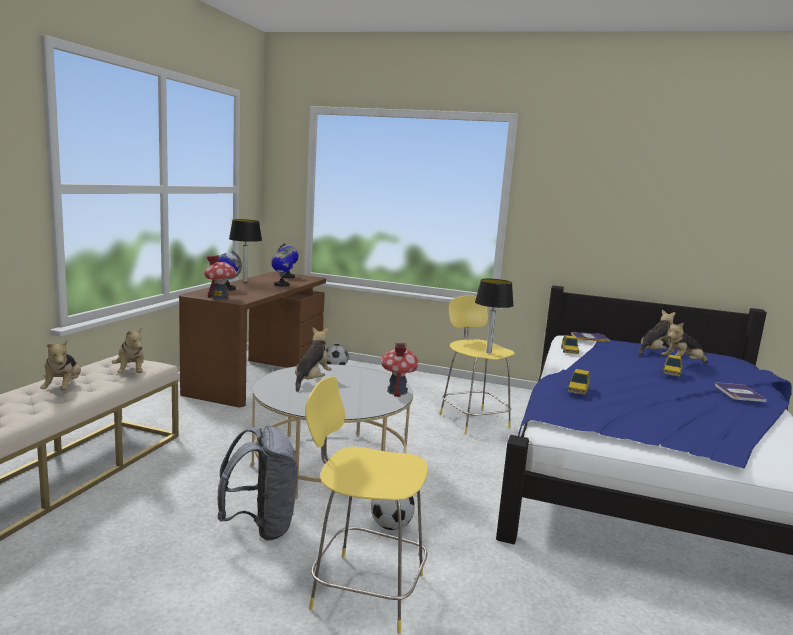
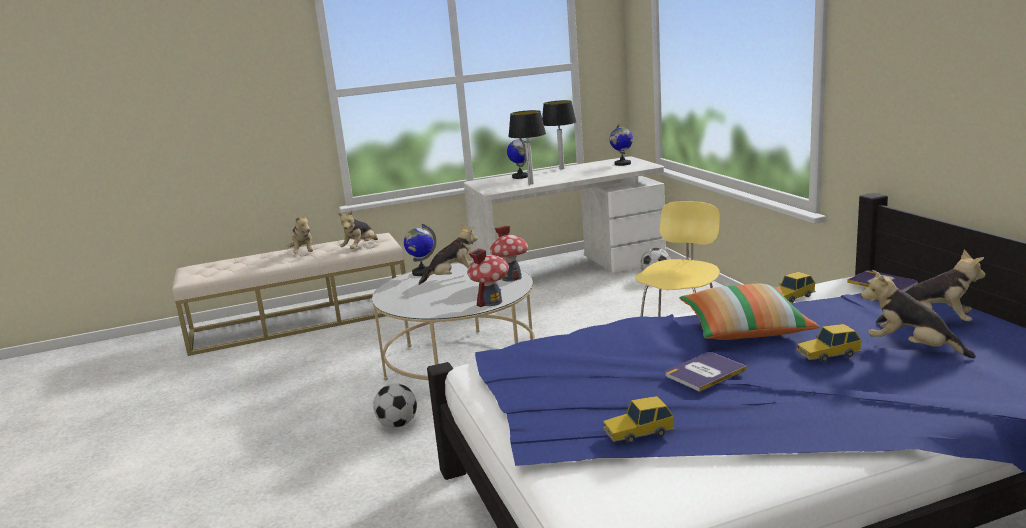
camera: 55 degrees right, 5 degrees up
(63, 388) = (303, 253): plush toy -> plush toy turned 60 degrees counterclockwise
(220, 297) = (487, 186): toy house -> toy house (511, 278)
(258, 374) = (569, 270): brown desk -> white desk
(260, 527) = (331, 390): grey backpack -> none
(281, 285) = (584, 174): globe -> globe (422, 272)
(364, 590) = (298, 453): yellow stool -> none
(489, 352) = (674, 279): table lamp -> table lamp (531, 183)
(578, 390) = (609, 339): toy car -> toy car (638, 432)
(609, 370) = (744, 330): none -> pillow
(738, 393) = (837, 405): book -> book (704, 372)

